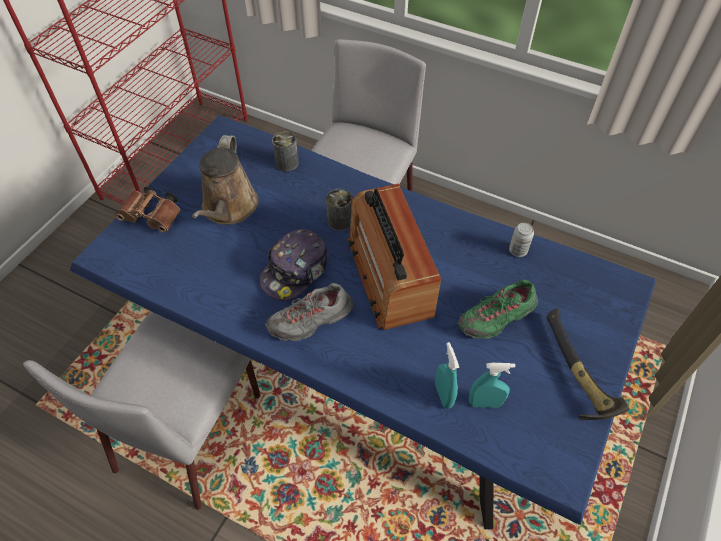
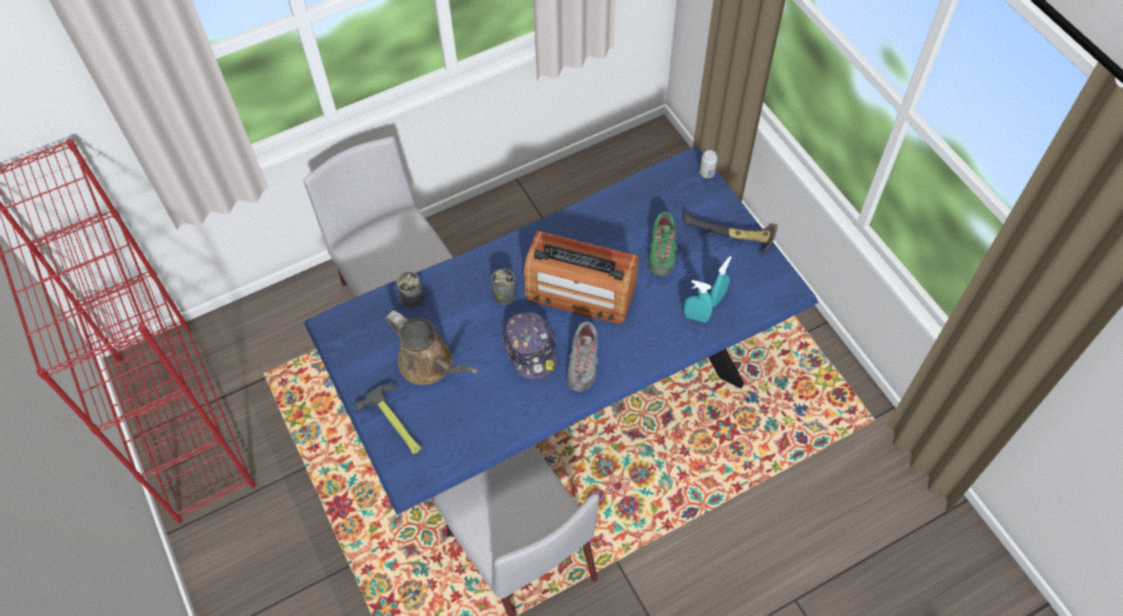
camera: 55 degrees left, 5 degrees up
(154, 217) = (395, 423): brown binoculars -> hammer
(518, 251) = (618, 203): can -> can (707, 173)

